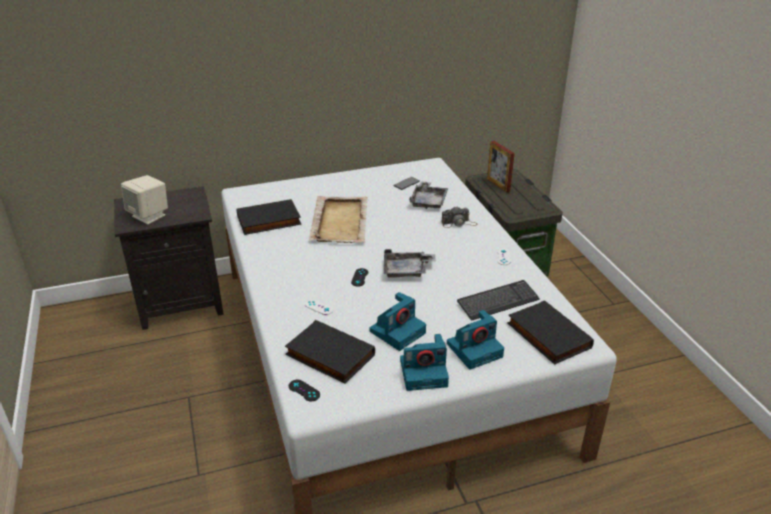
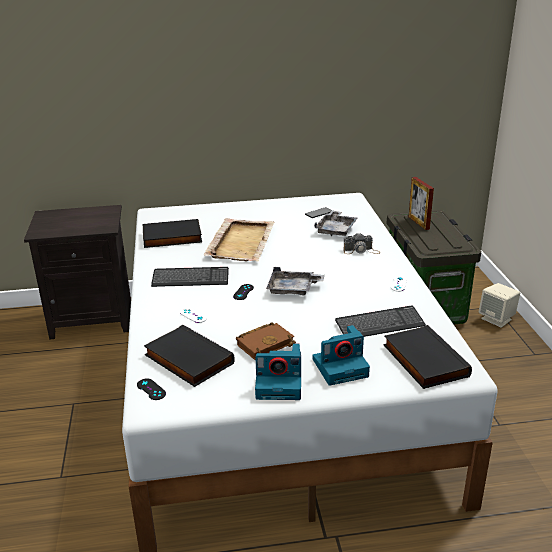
camera: 10 degrees right, 5 degrees down
(149, 216) = (61, 226): beige speaker -> beige speaker (497, 319)
(303, 266) = (190, 278): none -> keyboard
(398, 331) = (265, 343): camera -> brown book

